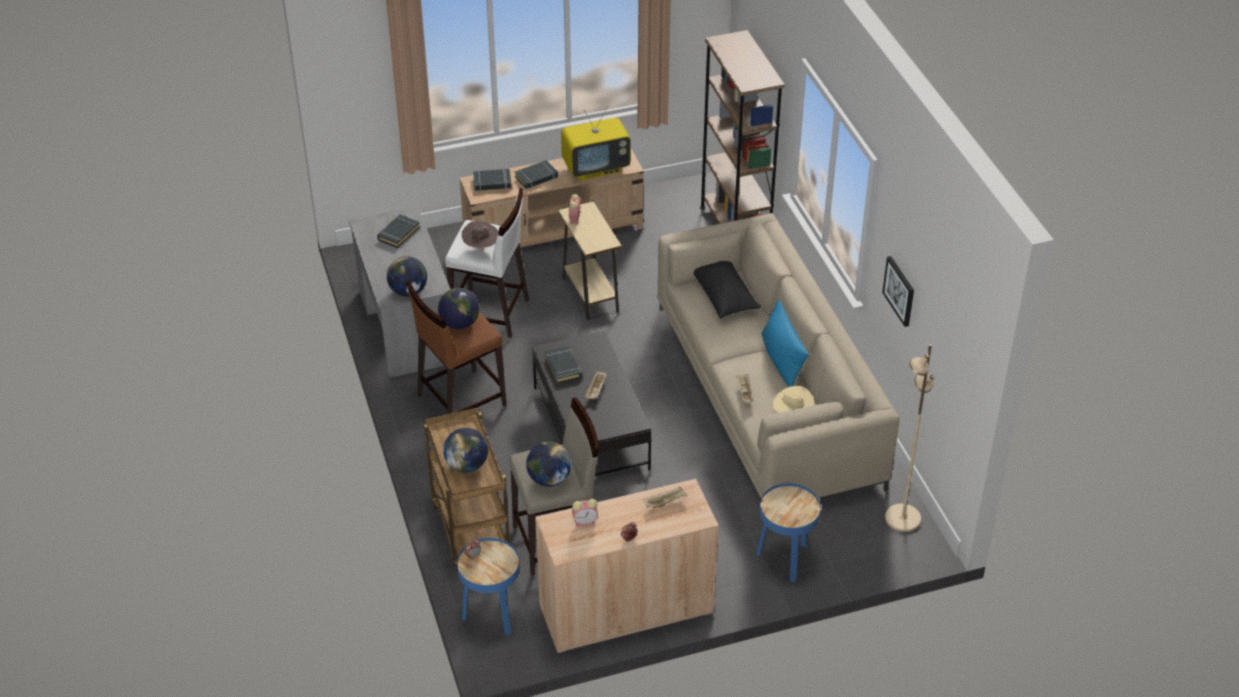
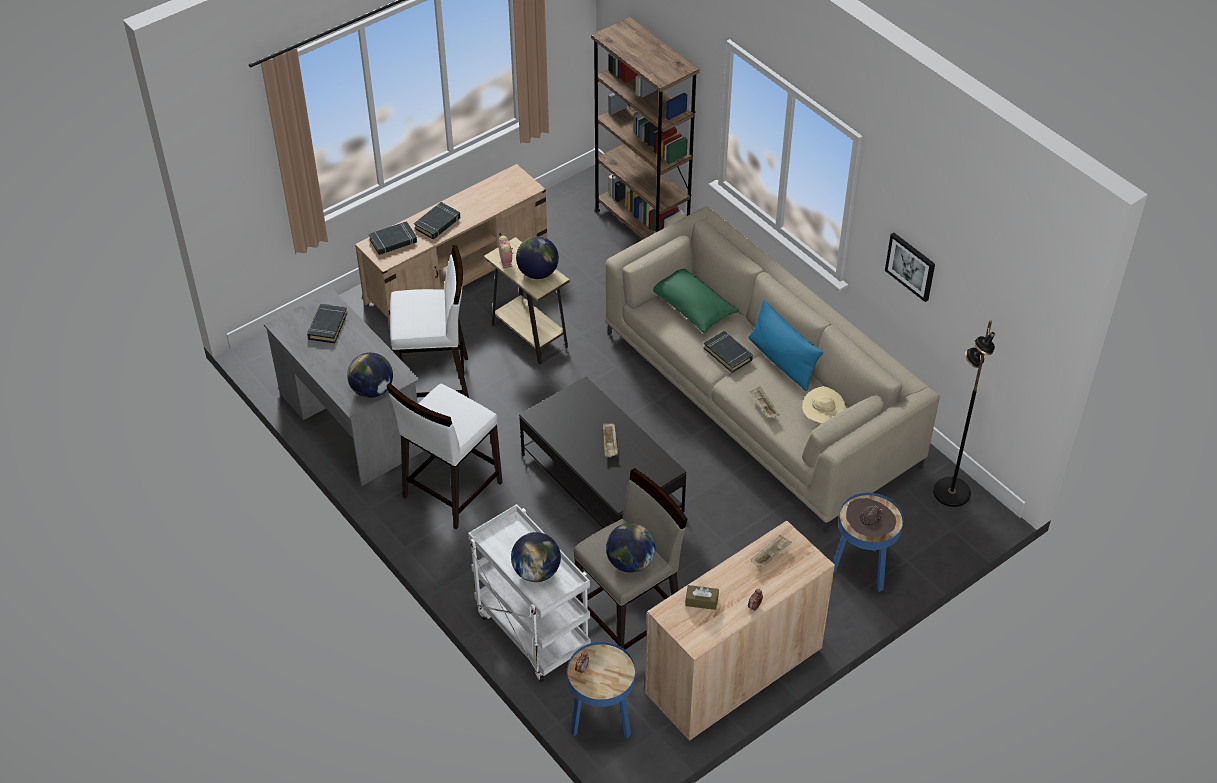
camera: 20 degrees left, 5 degrees up
(460, 323) = (447, 412): globe -> globe (538, 272)
(460, 400) = (451, 490): brown stool -> white stool
(469, 529) = (531, 631): brown cart -> white cart
(481, 248) = (427, 320): brown hat -> brown hat (868, 529)
(563, 367) = (563, 428): black book -> black book (728, 354)
(585, 522) = (701, 601): alarm clock -> brown tissue box
(596, 168) = (495, 198): television -> none
(724, 296) = (691, 307): black pillow -> green pillow
(902, 518) = (950, 492): beige floor lamp -> black floor lamp

